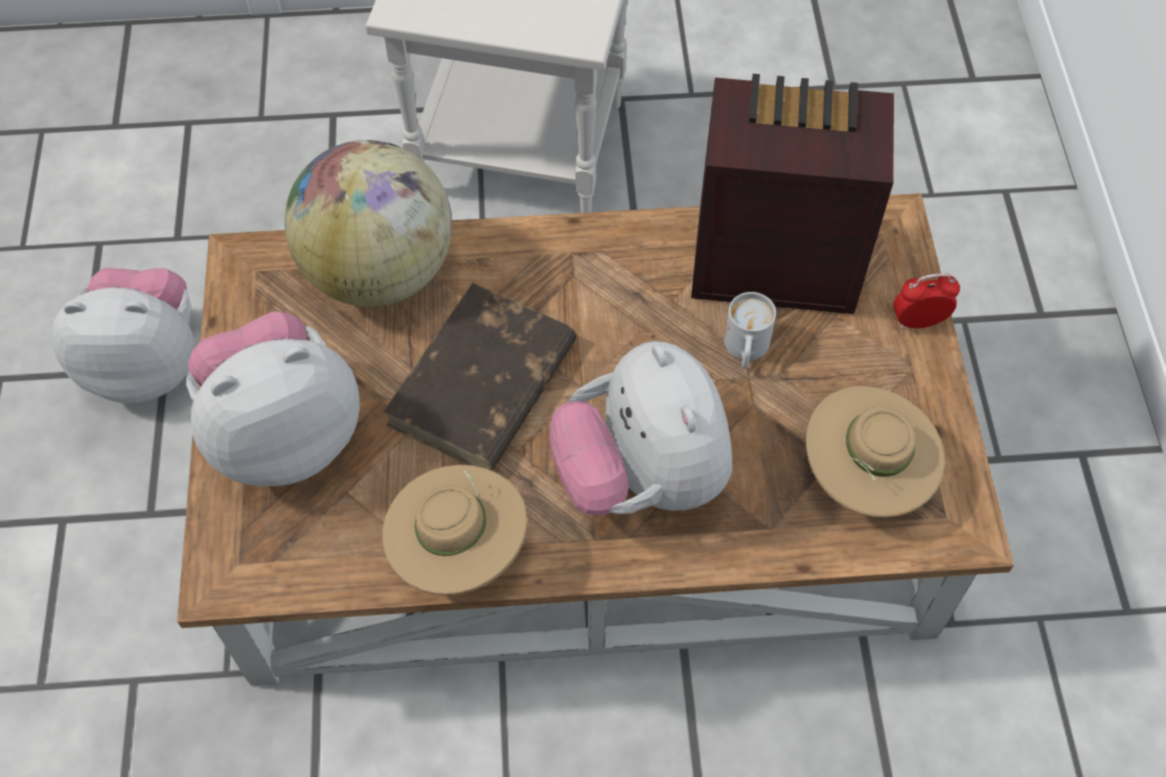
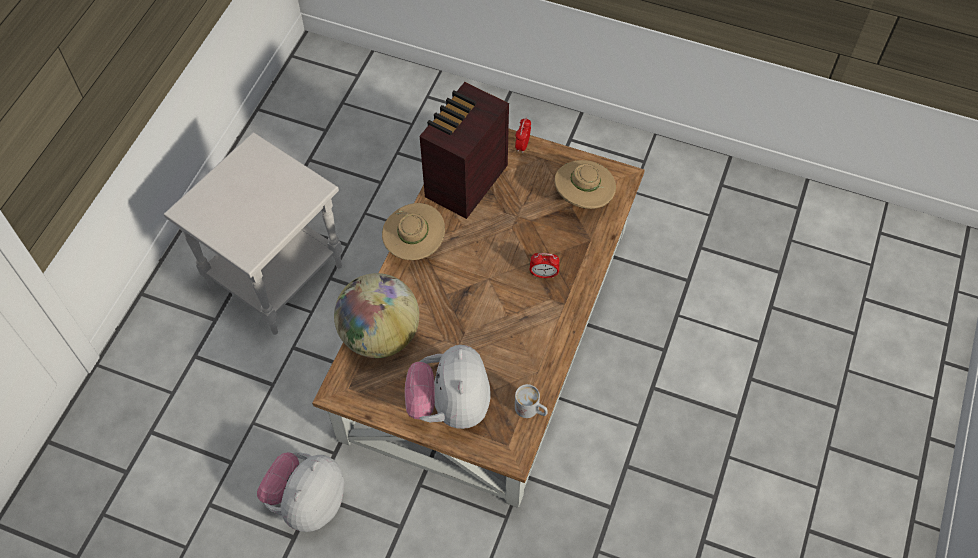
camera: 65 degrees left, 0 degrees up
(459, 550) = (545, 356): beige hat -> beige hat (414, 245)
(482, 385) = (466, 316): brown book -> none
(641, 476) = (543, 274): plush toy -> alarm clock
(745, 350) = (503, 211): white mug -> white mug (531, 410)

